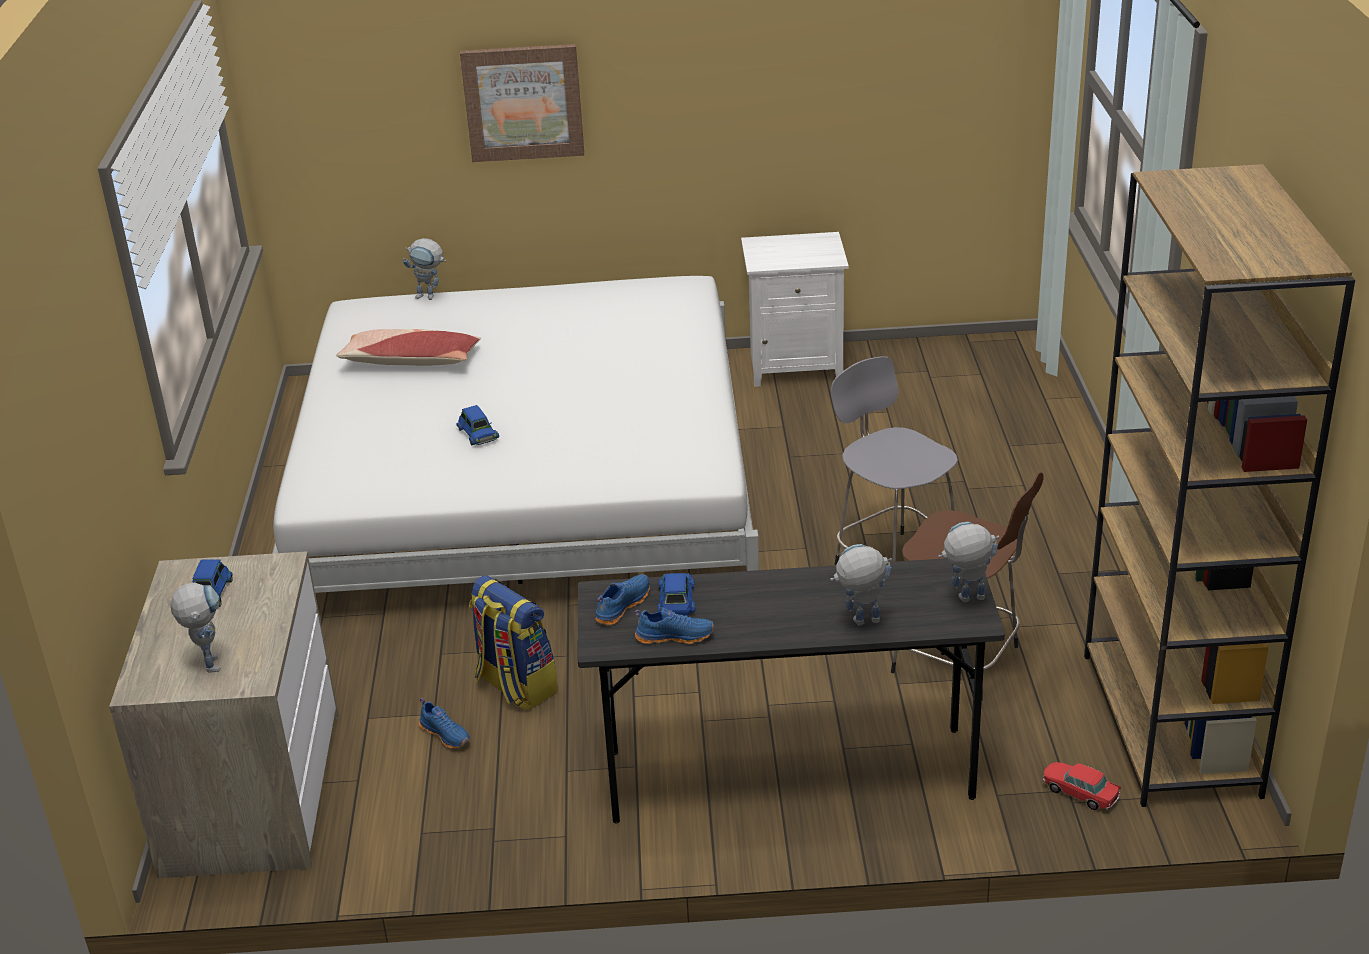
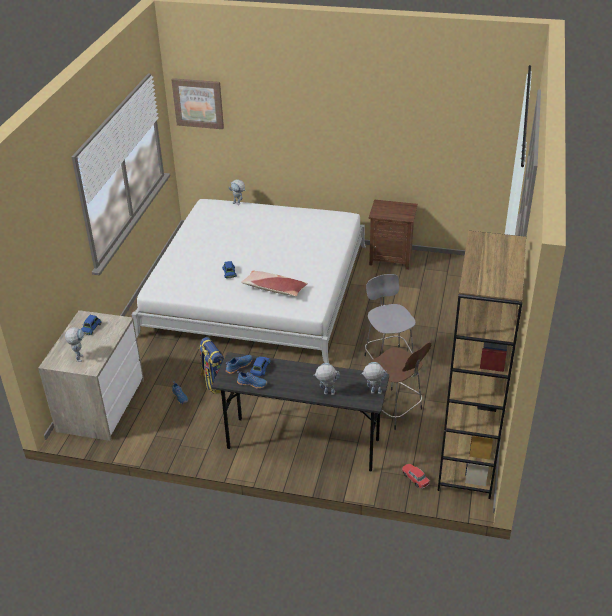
camera: 15 degrees right, 5 degrees up
(410, 361) = (217, 233): pillow -> pillow (274, 289)
(523, 102) = (285, 128): picture -> picture (198, 103)
(795, 366) = (391, 258): white nightstand -> brown nightstand

